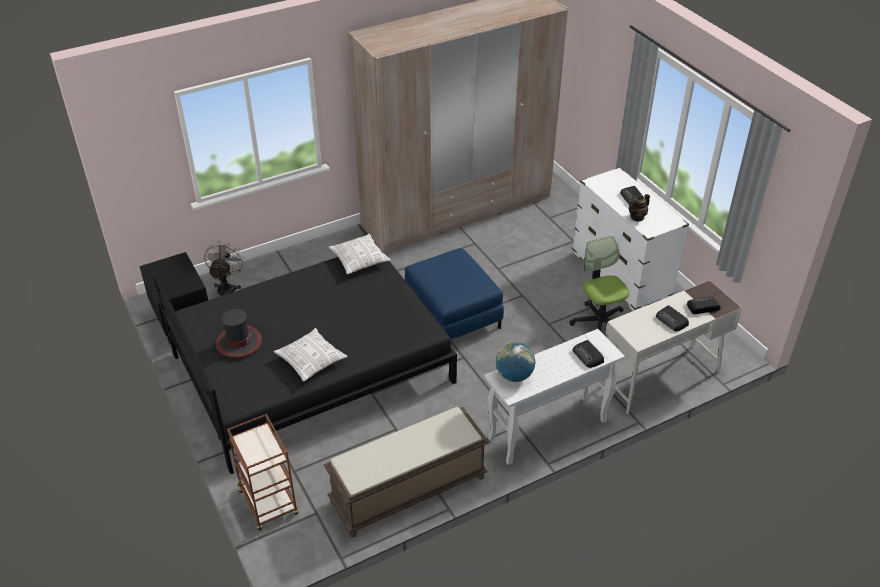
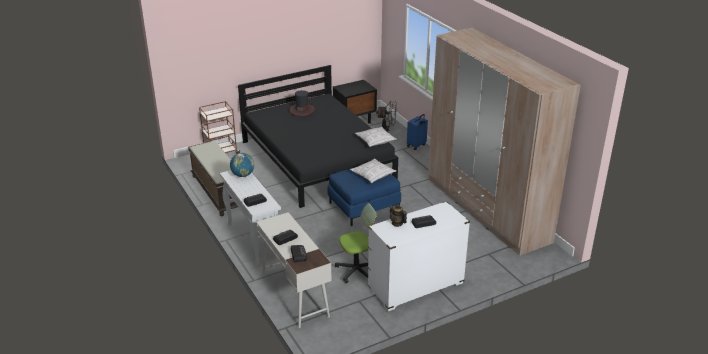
camera: 90 degrees right, 10 degrees down
(284, 259) = (416, 145): none -> blue suitcase
(311, 361) = (285, 130): pillow -> pillow (373, 175)

